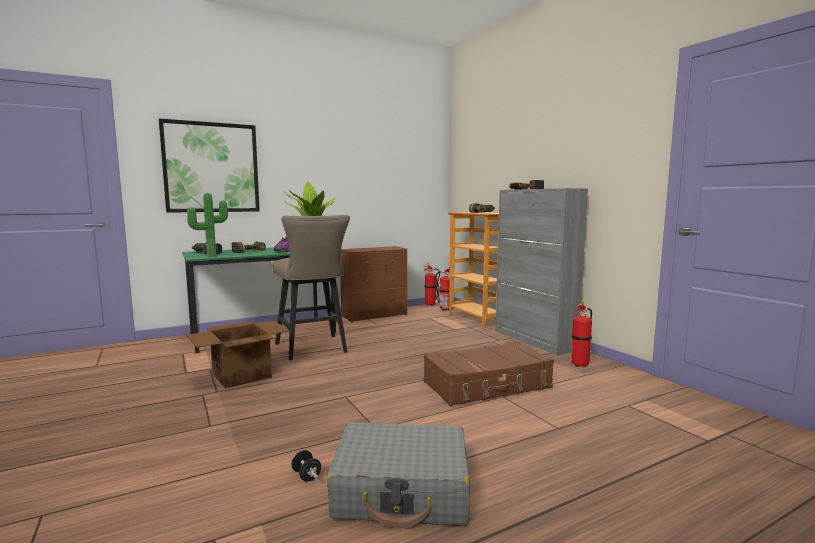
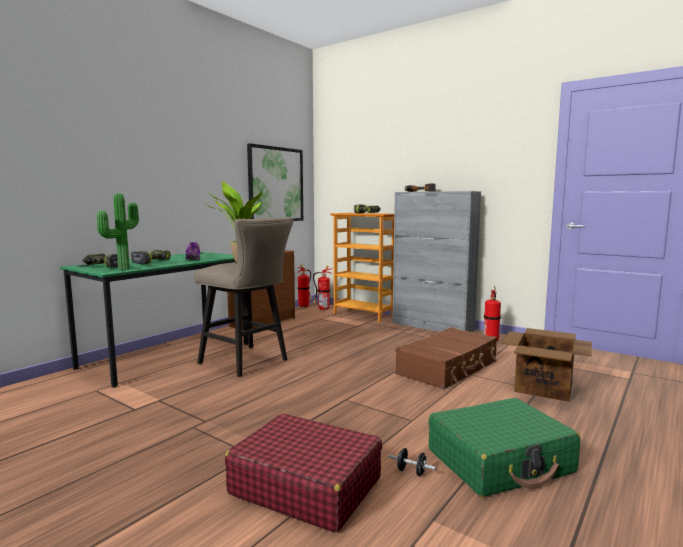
camera: 25 degrees left, 0 degrees up
(210, 462) = (305, 485): none -> red suitcase
(211, 167) = (91, 162): picture -> picture (275, 184)
(240, 375) = (207, 400): cardboard box -> cardboard box (543, 388)
(402, 491) = (500, 461): grey suitcase -> green suitcase

